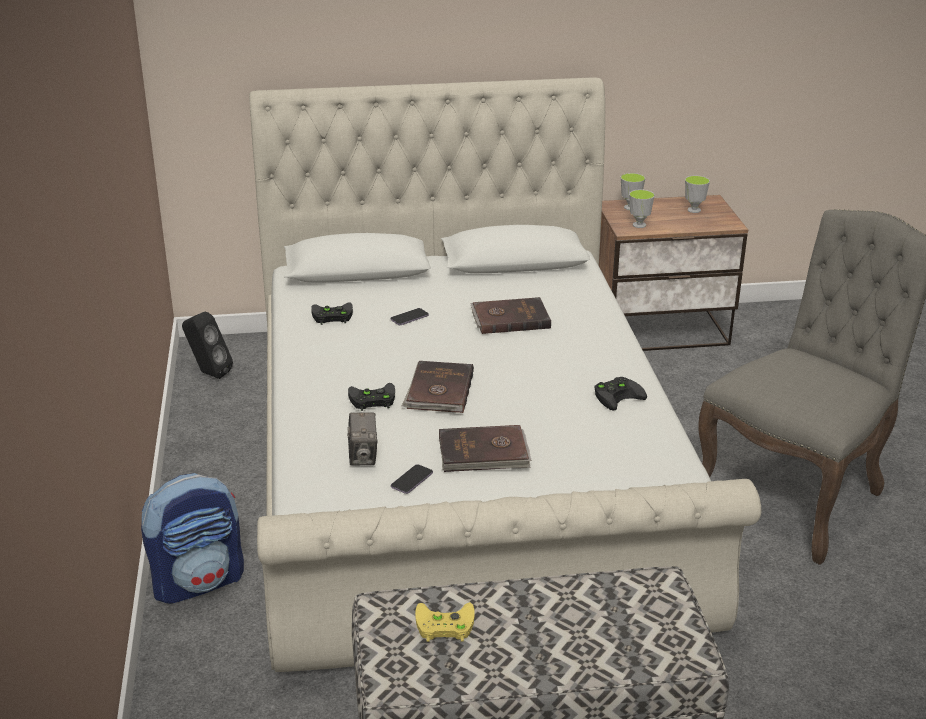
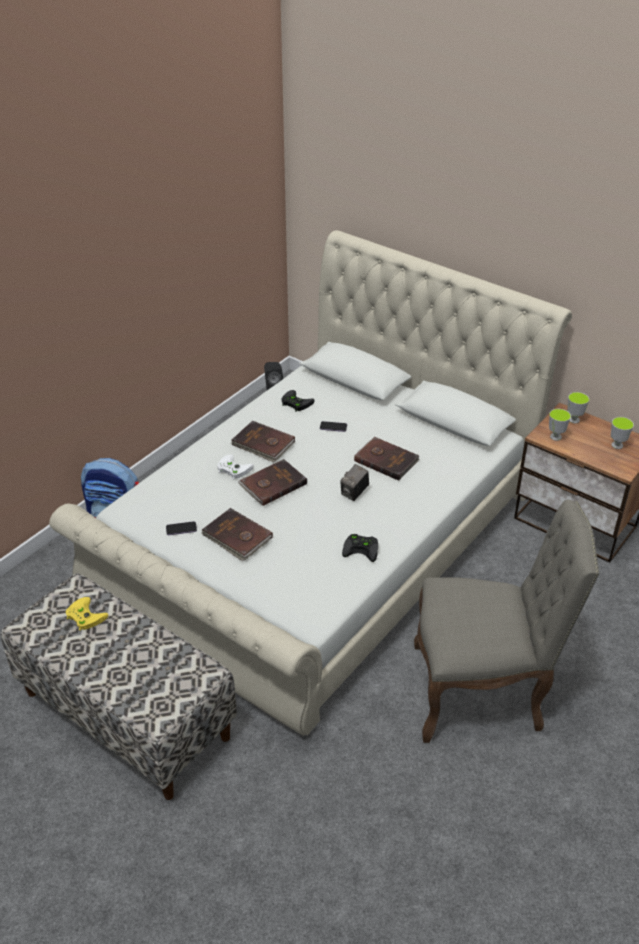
camera: 45 degrees right, 10 degrees up
(363, 364) = (263, 444): none -> brown book
(363, 457) = (178, 500): camera -> camera (354, 493)
(371, 400) = (232, 469): black game controller -> white game controller

